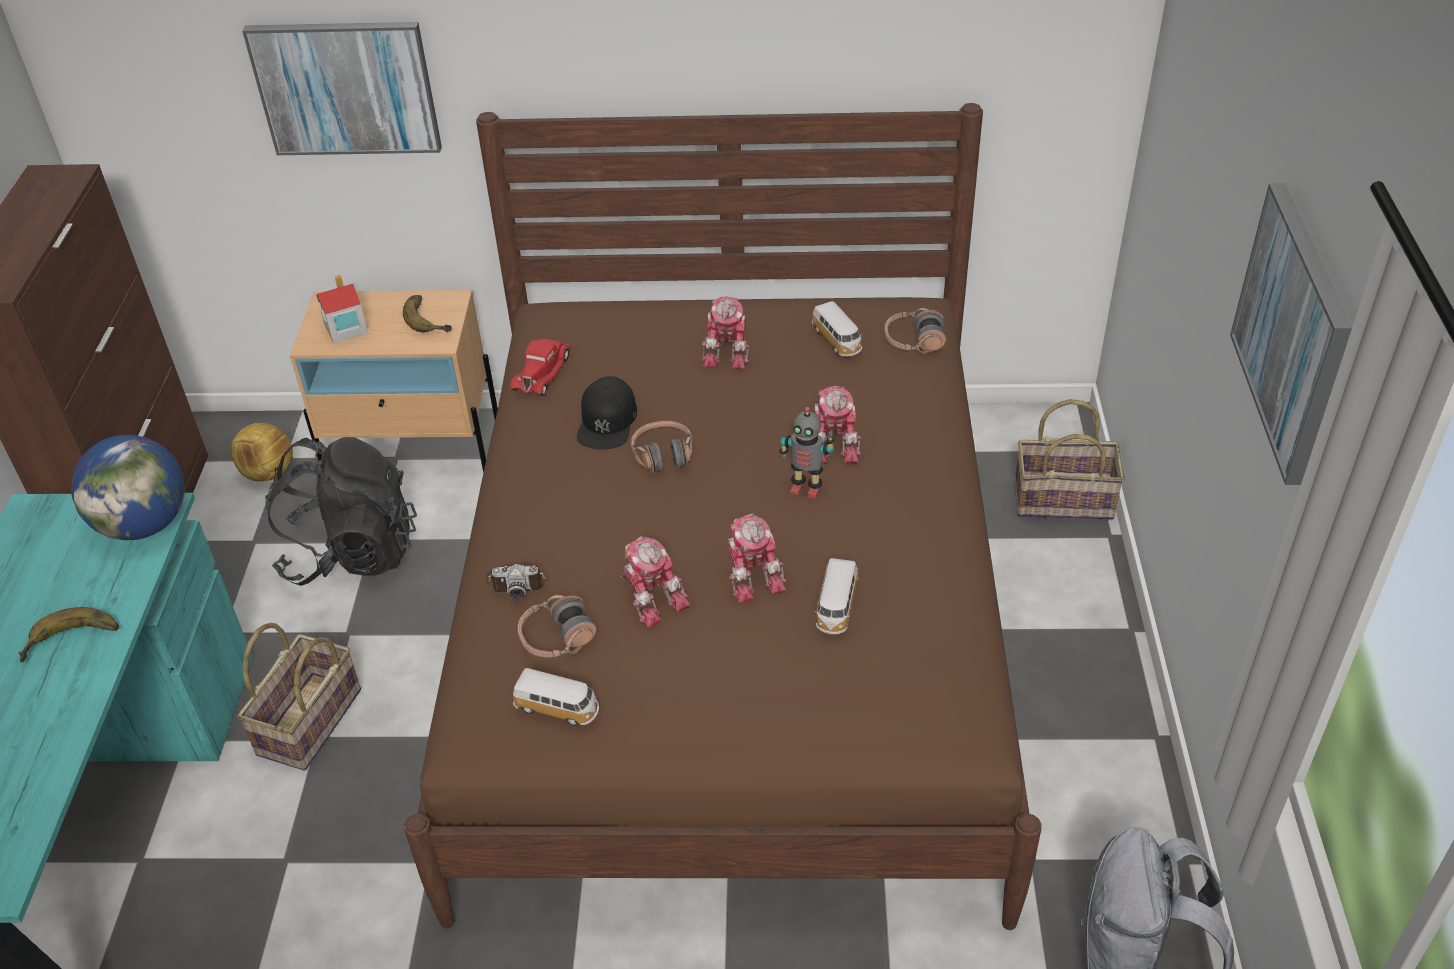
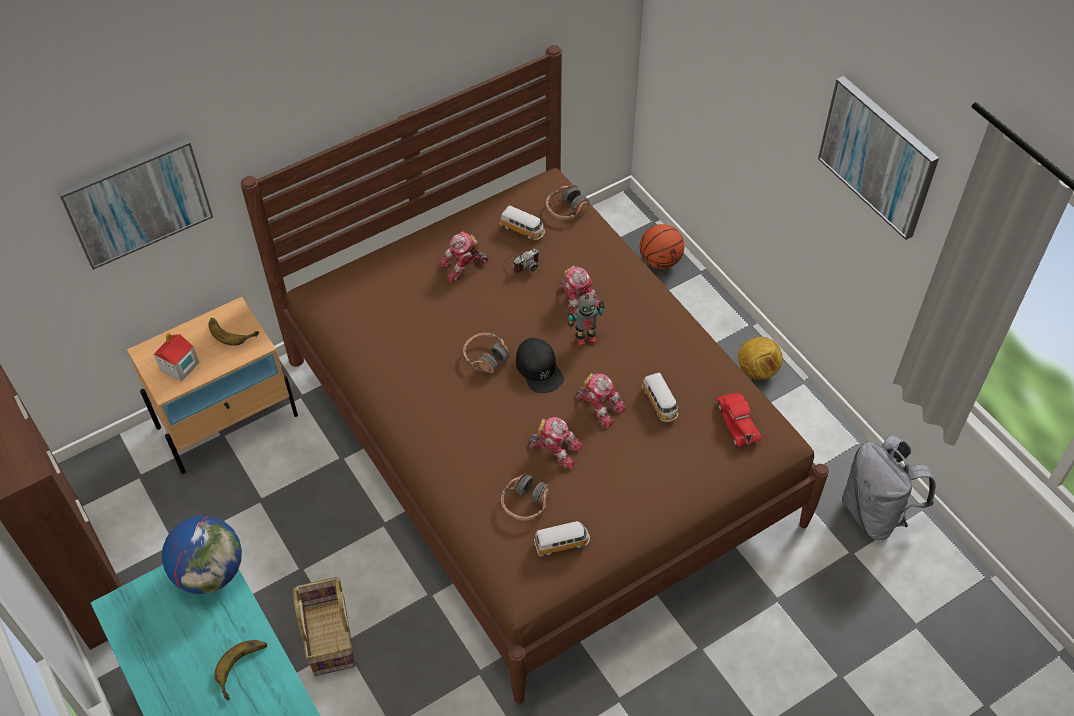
camera: 35 degrees left, 10 degrees up
(268, 473) = (138, 491): football -> football (757, 370)
(352, 552) = (253, 515): black backpack -> none
(517, 581) = (470, 482): camera -> camera (521, 263)
(542, 371) = (358, 336): red toy car -> red toy car (737, 422)
(607, 421) = (431, 351): black cap -> black cap (539, 369)
(729, 350) = (463, 266): toy robot -> toy robot turned 90 degrees clockwise
(1063, 499) = (660, 260): basket -> basketball

